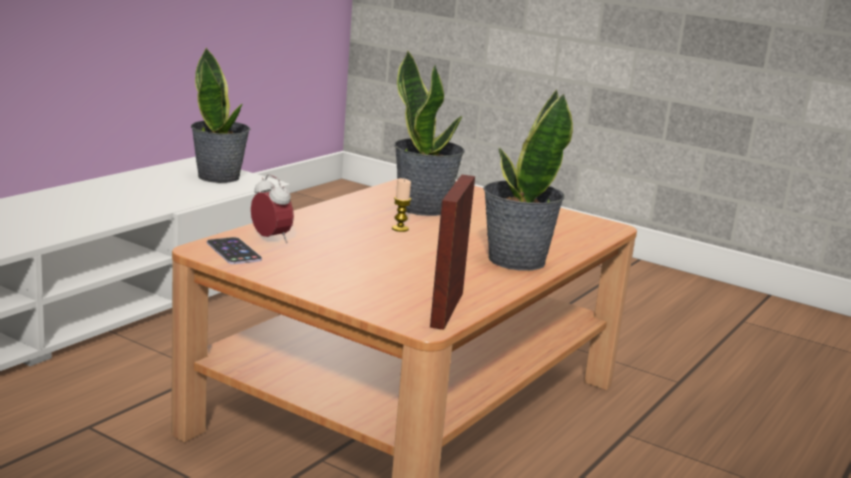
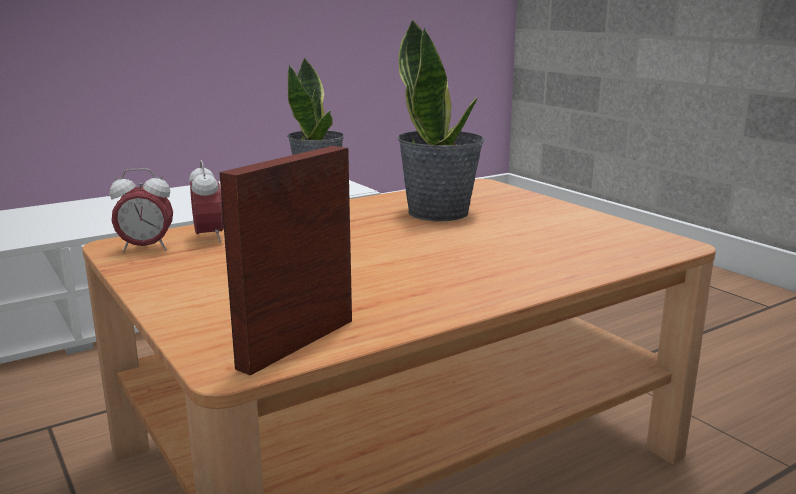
camera: 25 degrees right, 0 degrees up
(233, 251) = (146, 248): phone -> alarm clock
(400, 229) = (378, 234): candle -> none
(515, 260) = (485, 280): potted plant -> none

